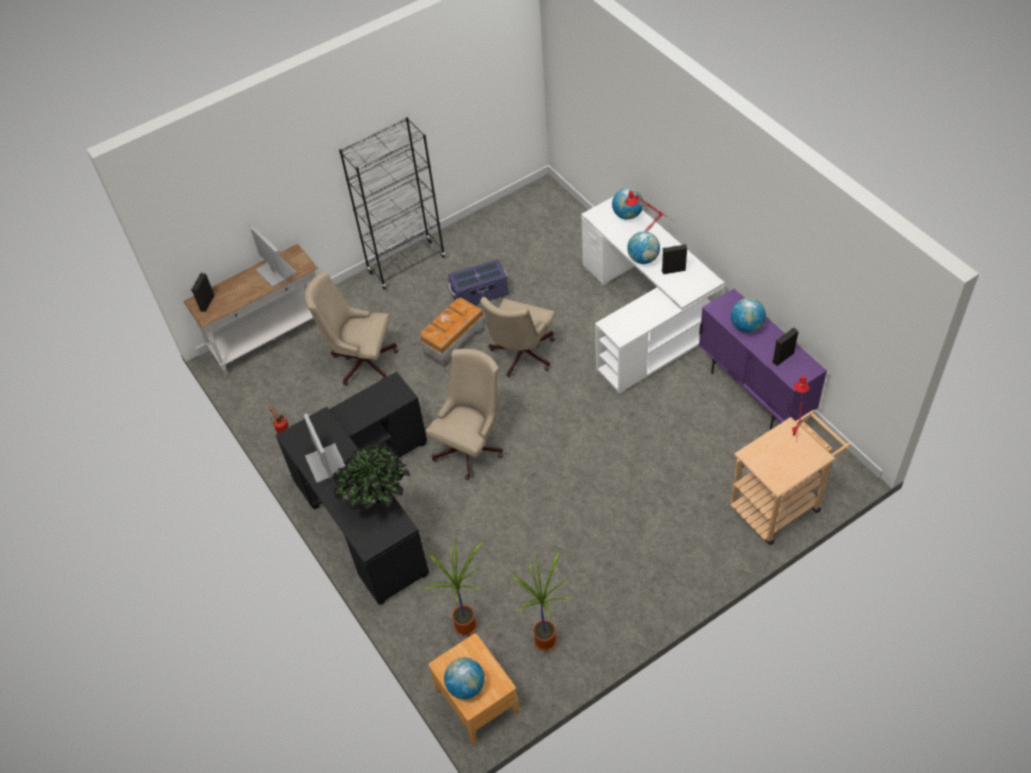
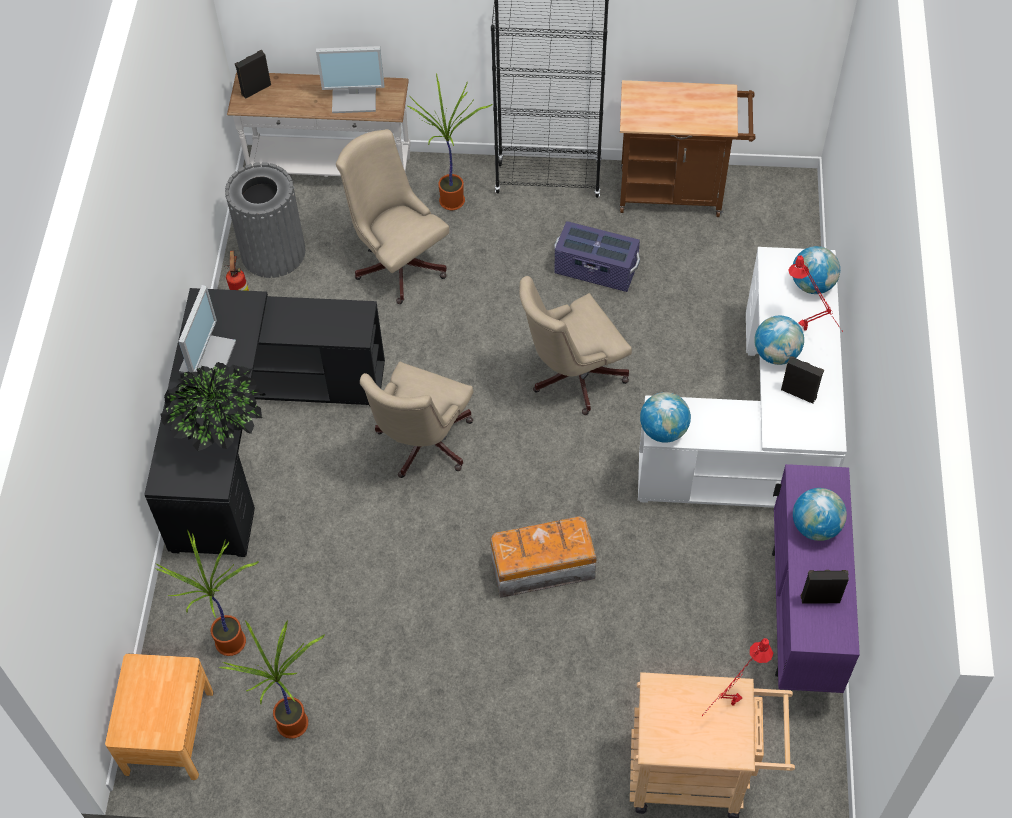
camera: 35 degrees right, 5 degrees up
(275, 271) = (355, 97): monitor -> monitor turned 90 degrees clockwise
(277, 403) = (273, 252): none -> grey trash can
(362, 309) = (454, 202): none -> potted plant
(453, 342) = (513, 307): storage box -> storage box (541, 567)
(466, 686) = (137, 708): globe -> globe (663, 430)
(471, 446) = (421, 445): beige office chair -> beige office chair turned 135 degrees clockwise
(485, 228) = (678, 192): none -> brown cart

